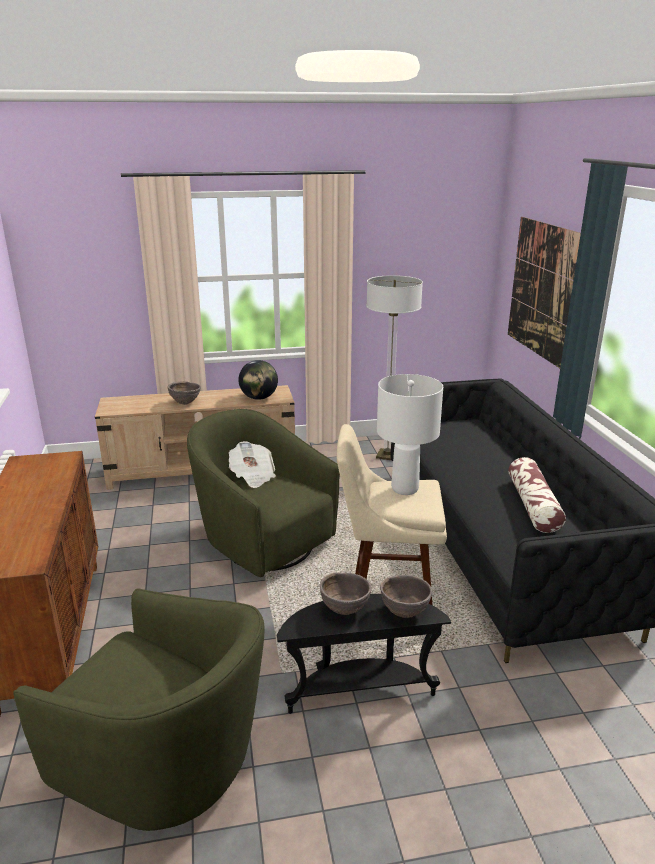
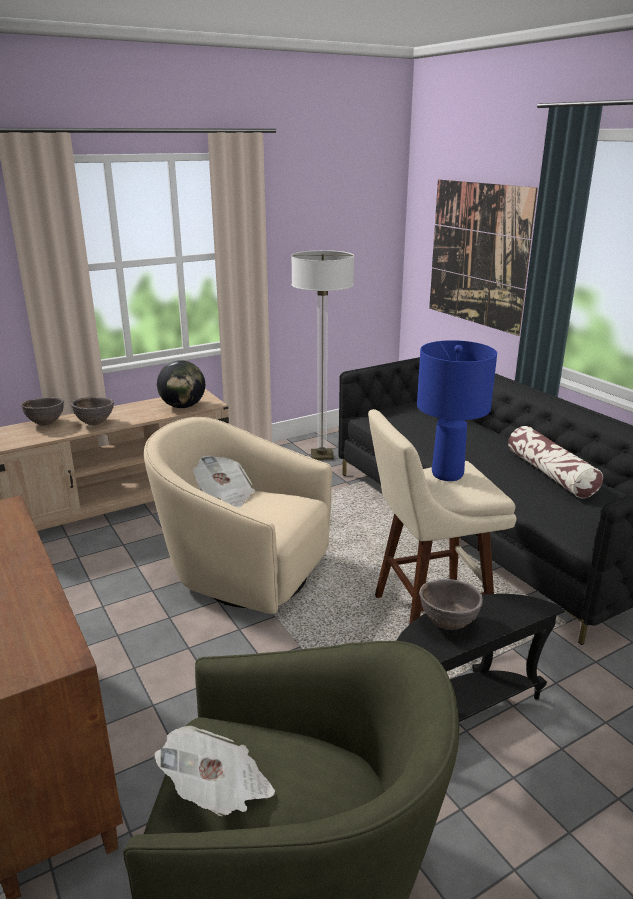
camera: 20 degrees left, 0 degrees up
(104, 679) = (218, 791): none -> newspaper
(262, 541) = (243, 573): green armchair -> beige armchair
(405, 488) = (447, 474): white table lamp -> blue table lamp
(405, 612) = (512, 611): brown bowl -> brown bowl (46, 424)

